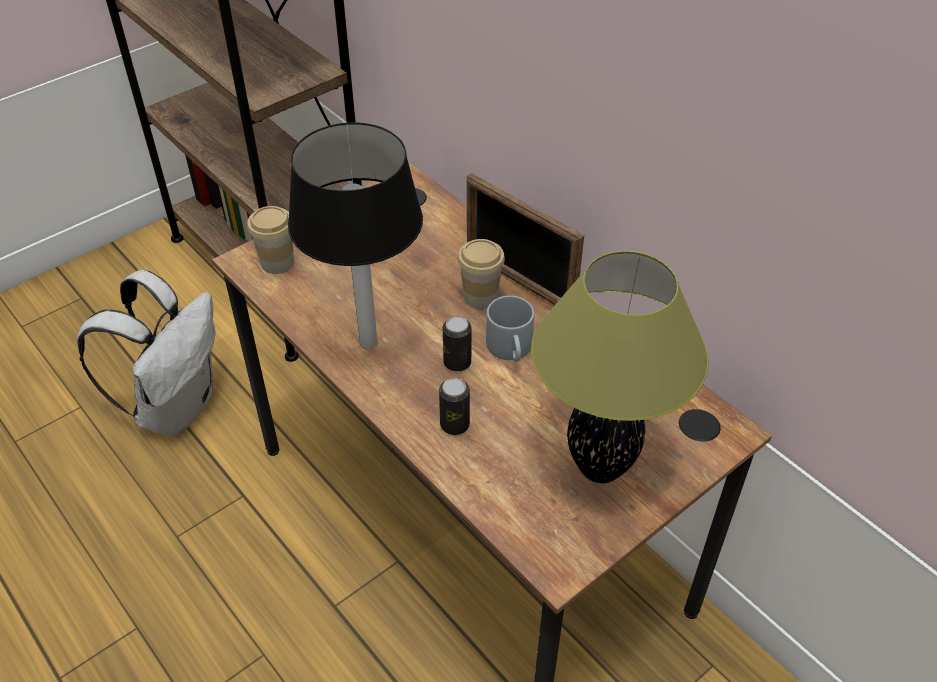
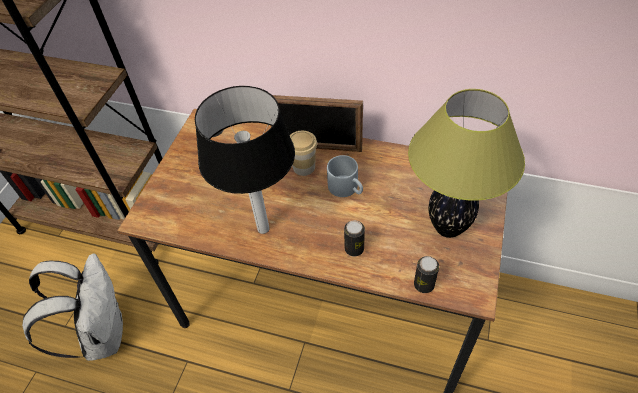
camera: 30 degrees left, 5 degrees up
(277, 262) = (163, 210): cup -> none
(457, 362) = (324, 212): can -> can (424, 285)

